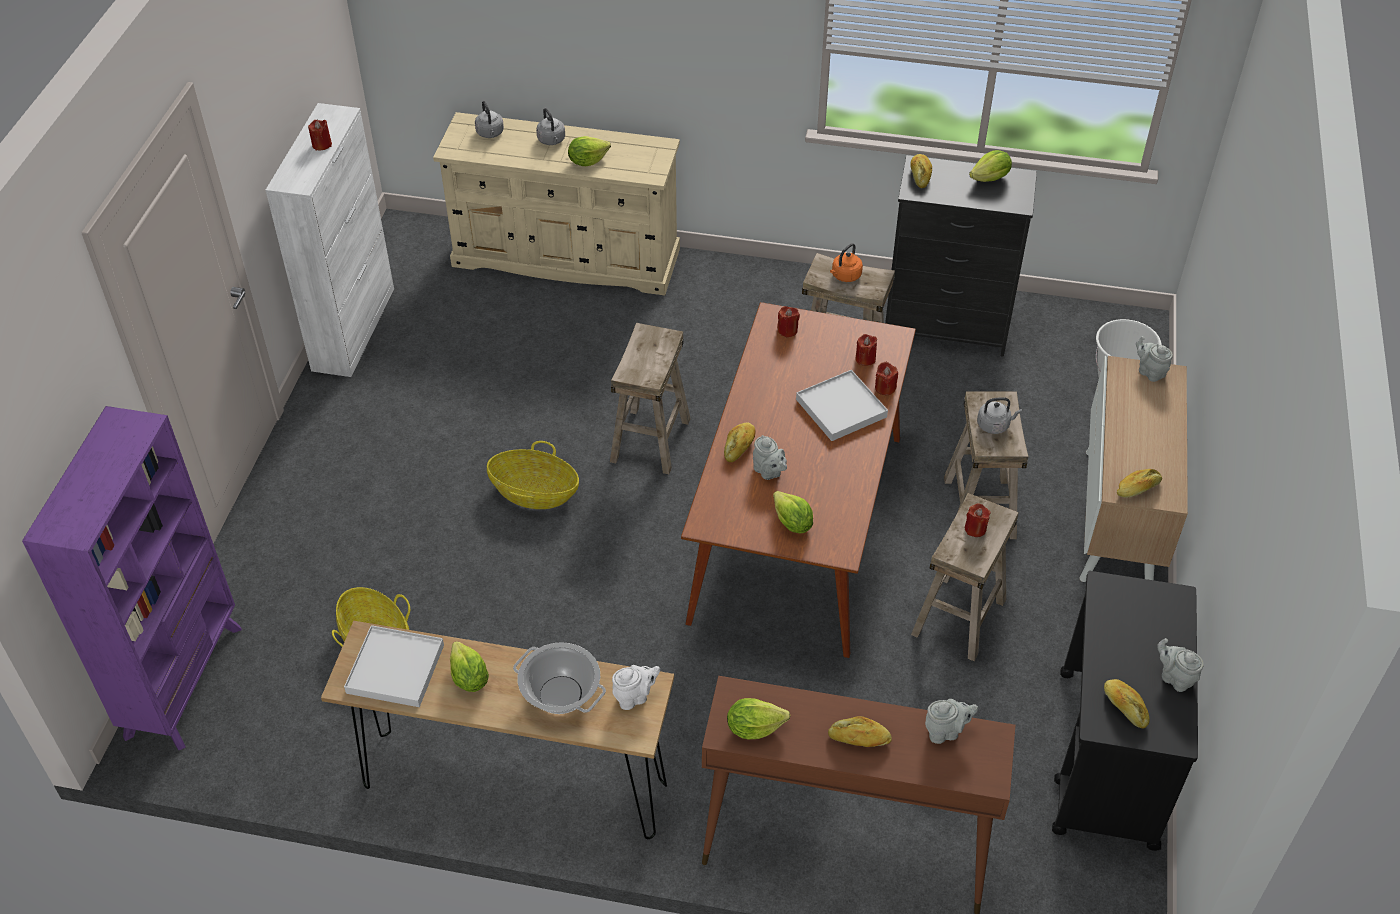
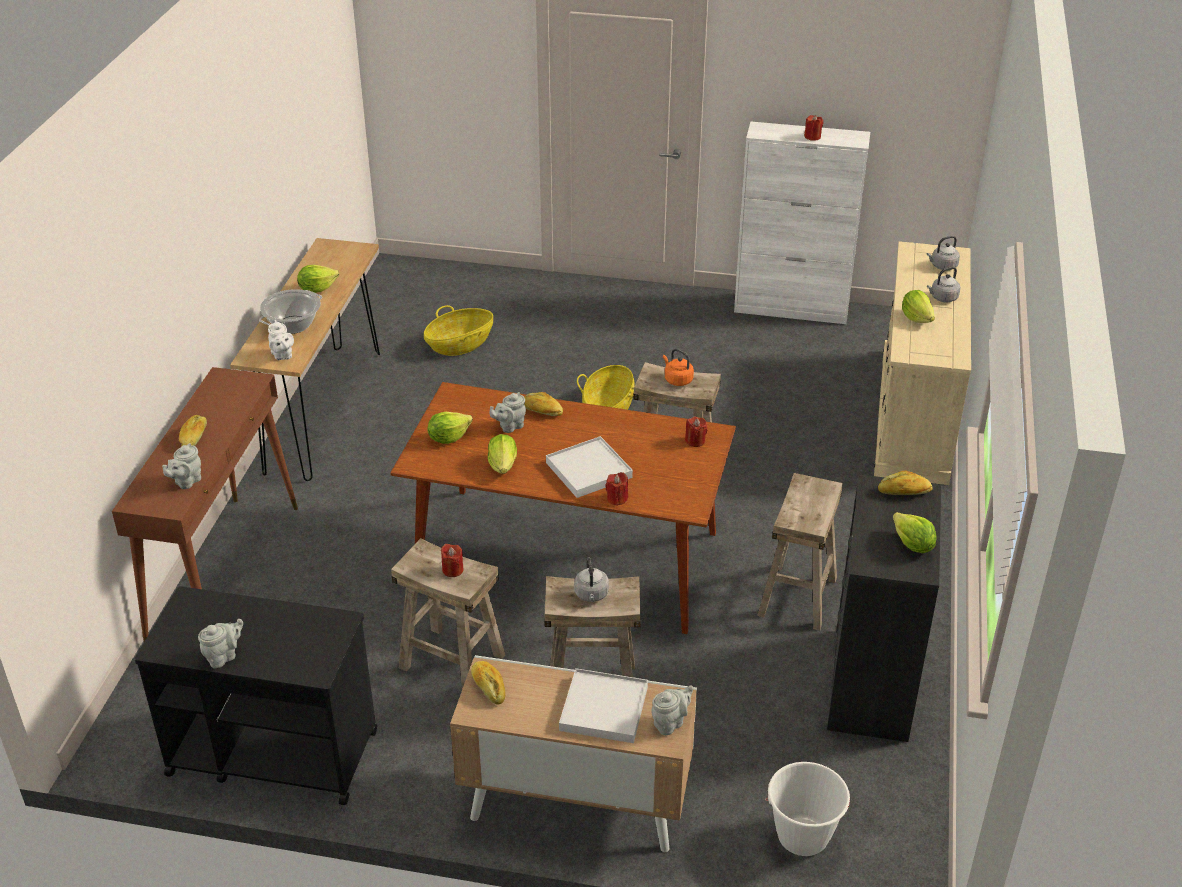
camera: 90 degrees right, 10 degrees down
(185, 680) = (437, 274): purple bookcase -> none
(396, 669) = (332, 261): white tray -> white tray (604, 709)
(754, 728) = (221, 389): lettuce -> lettuce (503, 465)
(845, 276) = (809, 502): orange kettle -> orange kettle (677, 380)
(865, 359) = (657, 488): red candle -> none
(945, 731) = (186, 482): grey teapot -> grey teapot turned 45 degrees clockwise
(1124, 707) = (201, 618): bread -> none

